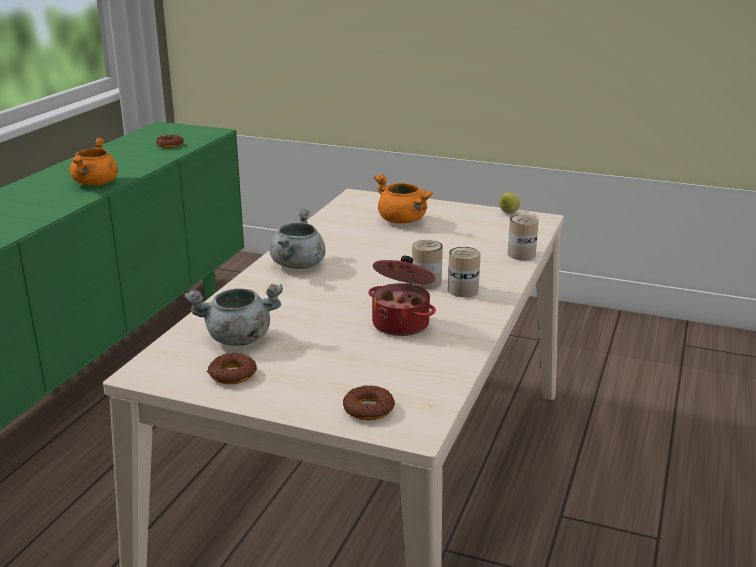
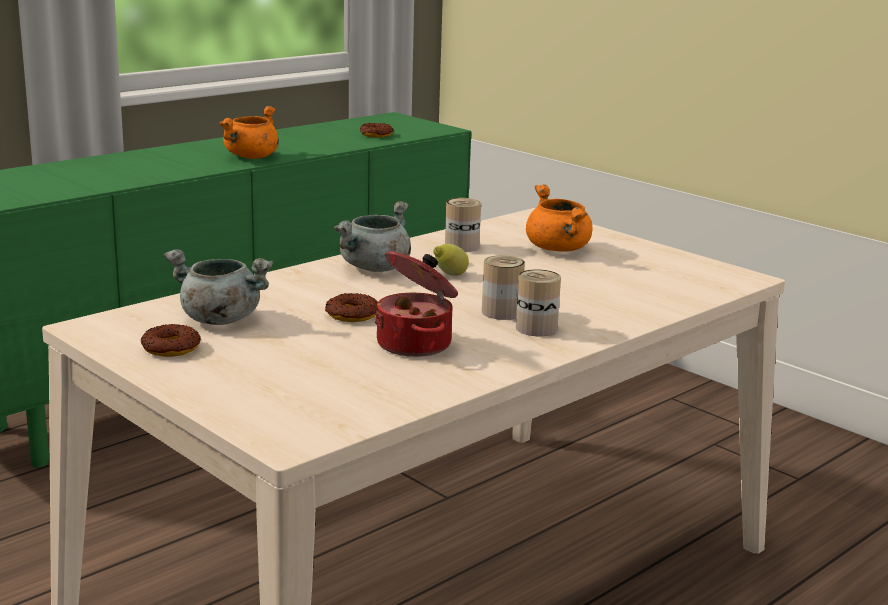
camera: 25 degrees right, 5 degrees down
(368, 409) = (267, 411): donut -> donut (352, 315)
(508, 213) = (708, 265): lemon -> lemon (449, 275)
(521, 254) = (665, 308): can -> can (462, 246)

